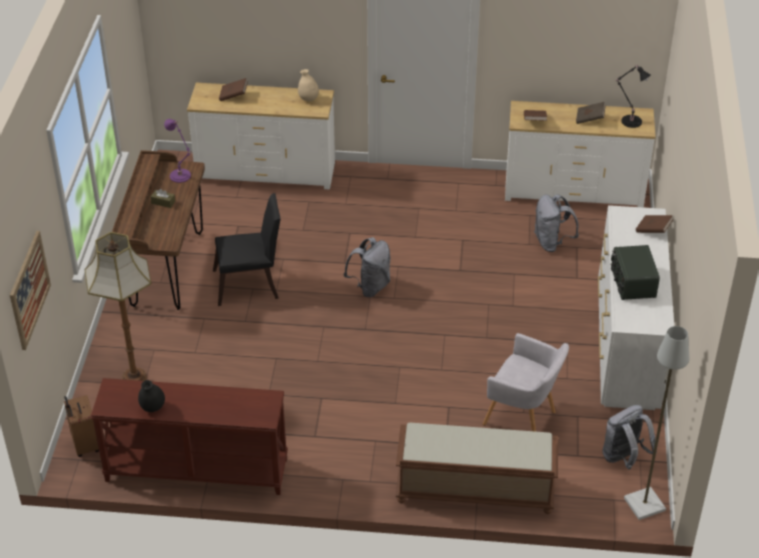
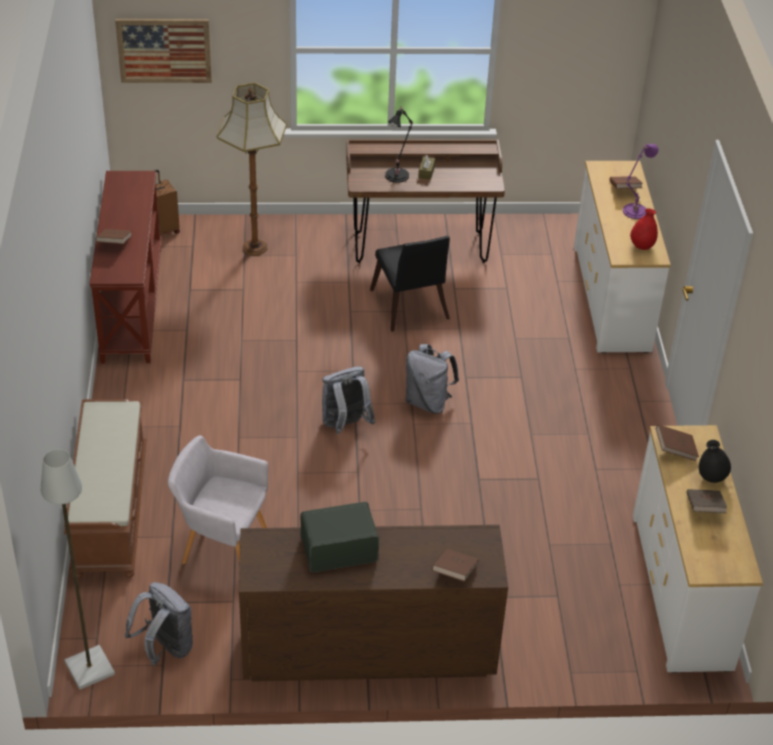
camera: 80 degrees right, 0 degrees up
(152, 408) = (116, 204): black vase -> black vase (711, 478)
(181, 177) = (473, 178): purple table lamp -> purple table lamp (633, 212)
(218, 410) = (114, 244): none -> brown book
(308, 99) = (642, 246): beige vase -> red vase
(522, 420) = (222, 549): grey armchair -> grey armchair turned 90 degrees clockwise
(552, 242) = (559, 569): grey backpack -> grey backpack (345, 425)
(626, 346) = (367, 651): white dresser -> brown dresser
(630, 120) = (718, 554): black table lamp -> black table lamp (398, 174)

